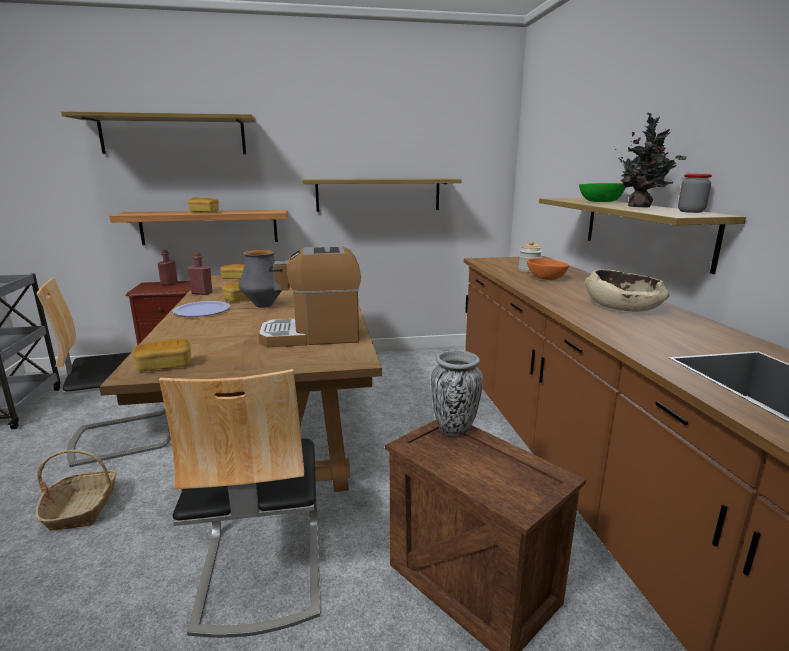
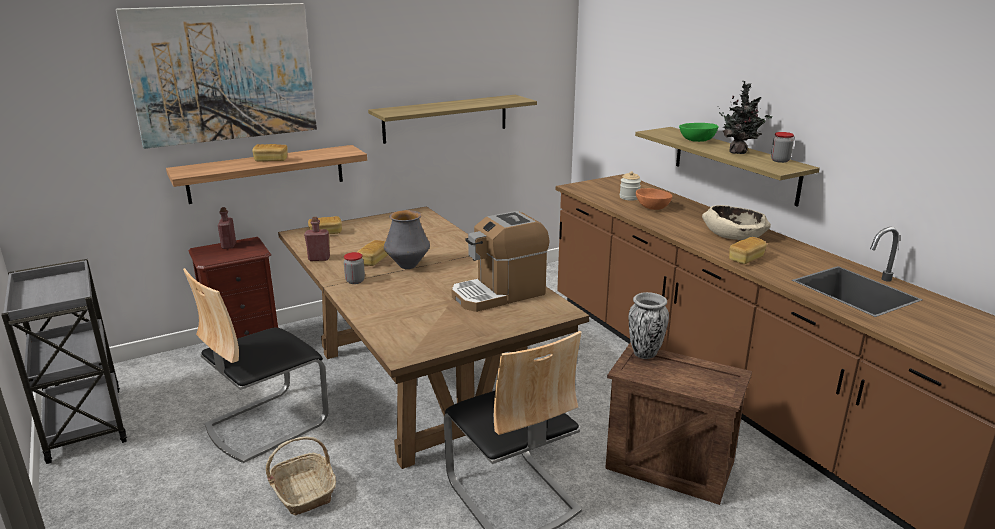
camera: 20 degrees left, 5 degrees up
(164, 366) = (417, 344): bread -> bread (746, 259)
(173, 135) = (224, 73): shelf -> picture
(202, 310) = (355, 281): plate -> jar

